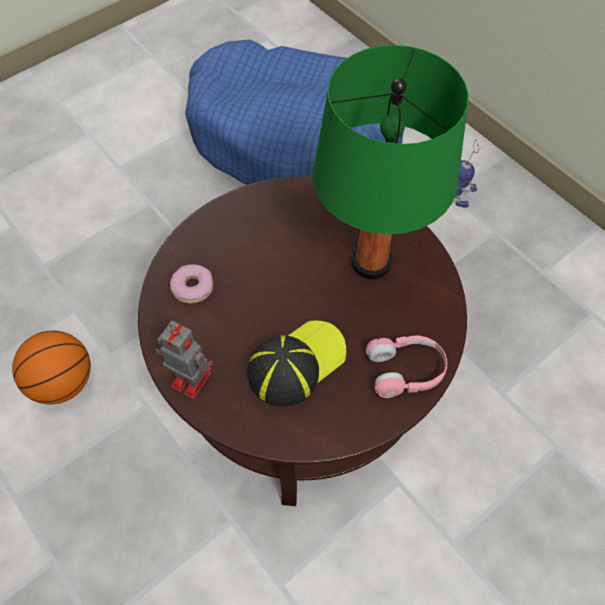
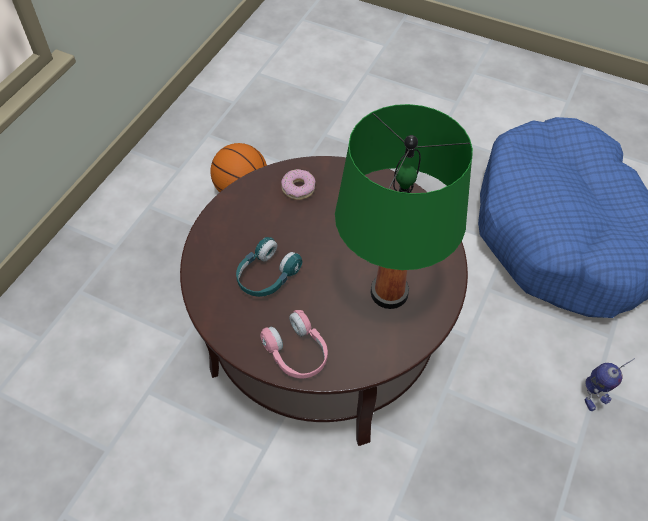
camera: 65 degrees right, 5 degrees down
(189, 379) = (222, 218): toy robot -> none
(296, 363) = (266, 276): cap -> turquoise headphones

